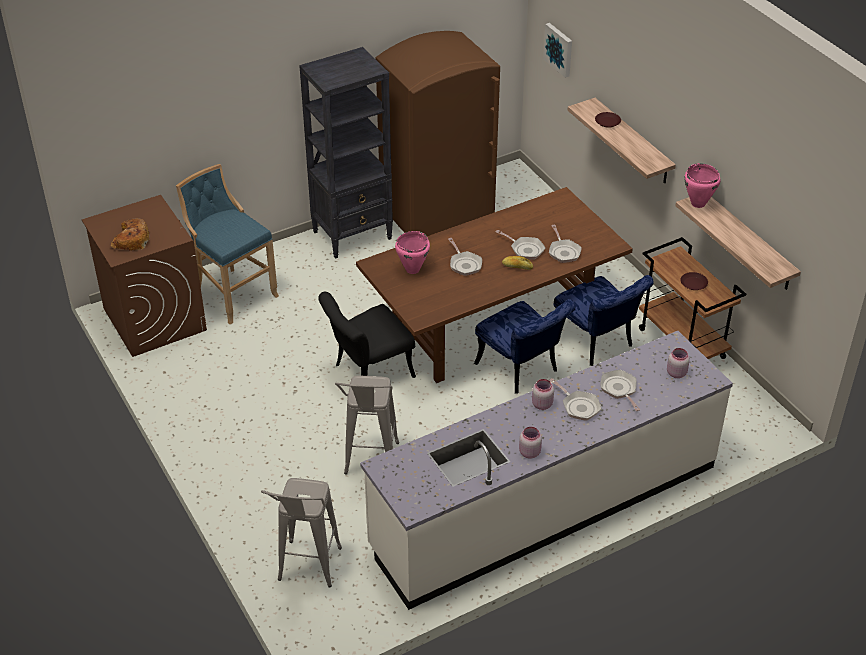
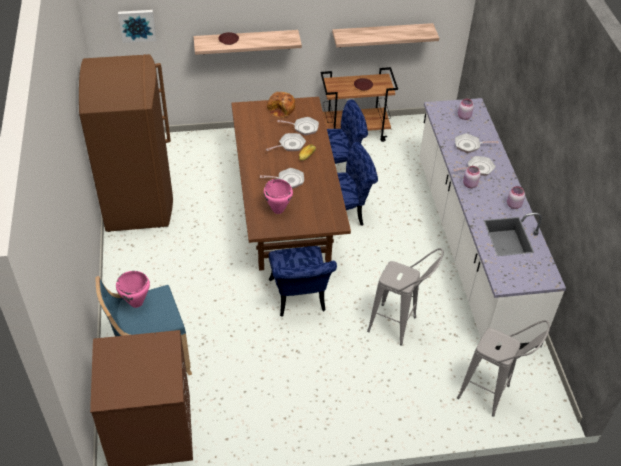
camera: 70 degrees left, 5 degrees up
(131, 241) = (152, 377): bread -> bread (281, 109)
(353, 235) = (129, 260): black bookcase -> none
(367, 372) = (299, 299): black chair -> blue chair
(698, 203) = (344, 36): pink cooking pot -> pink cooking pot (136, 303)

